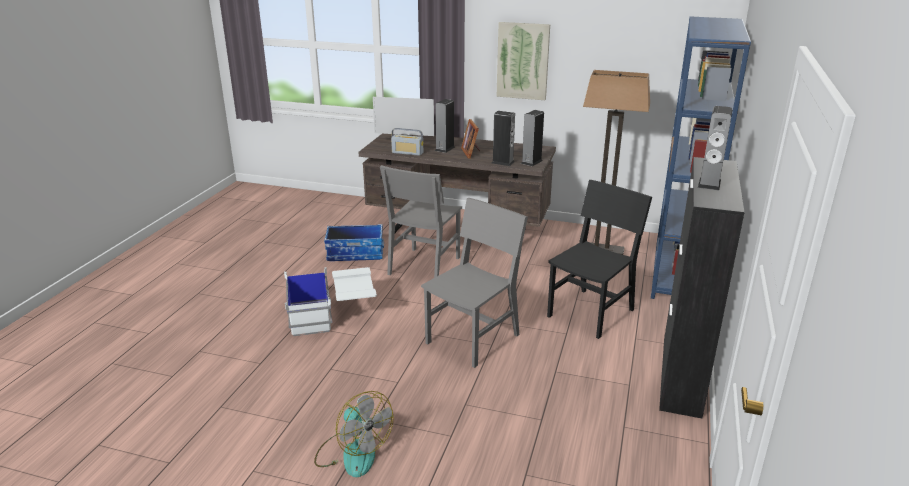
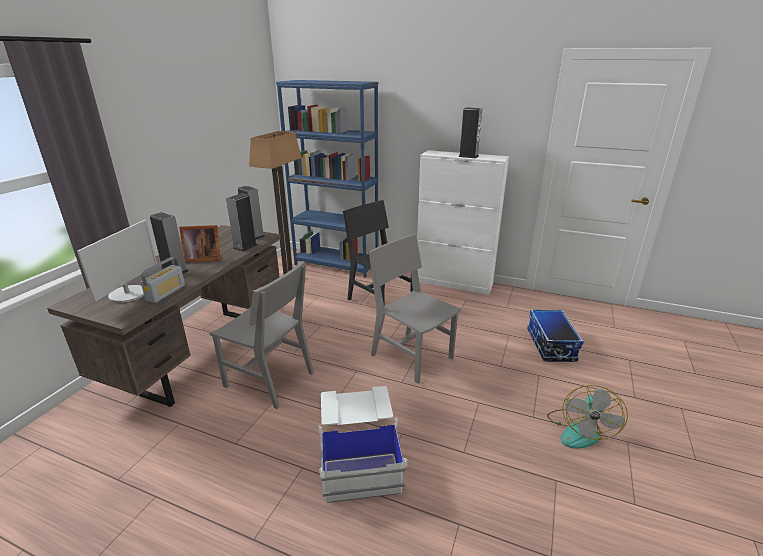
camera: 85 degrees left, 0 degrees up
(352, 452) = (579, 430): fan -> fan turned 150 degrees clockwise
(356, 253) = (205, 439): storage box -> storage box (550, 345)
(523, 61) = (156, 155): picture -> none
(681, 376) = (454, 283): black cabinet -> white cabinet

